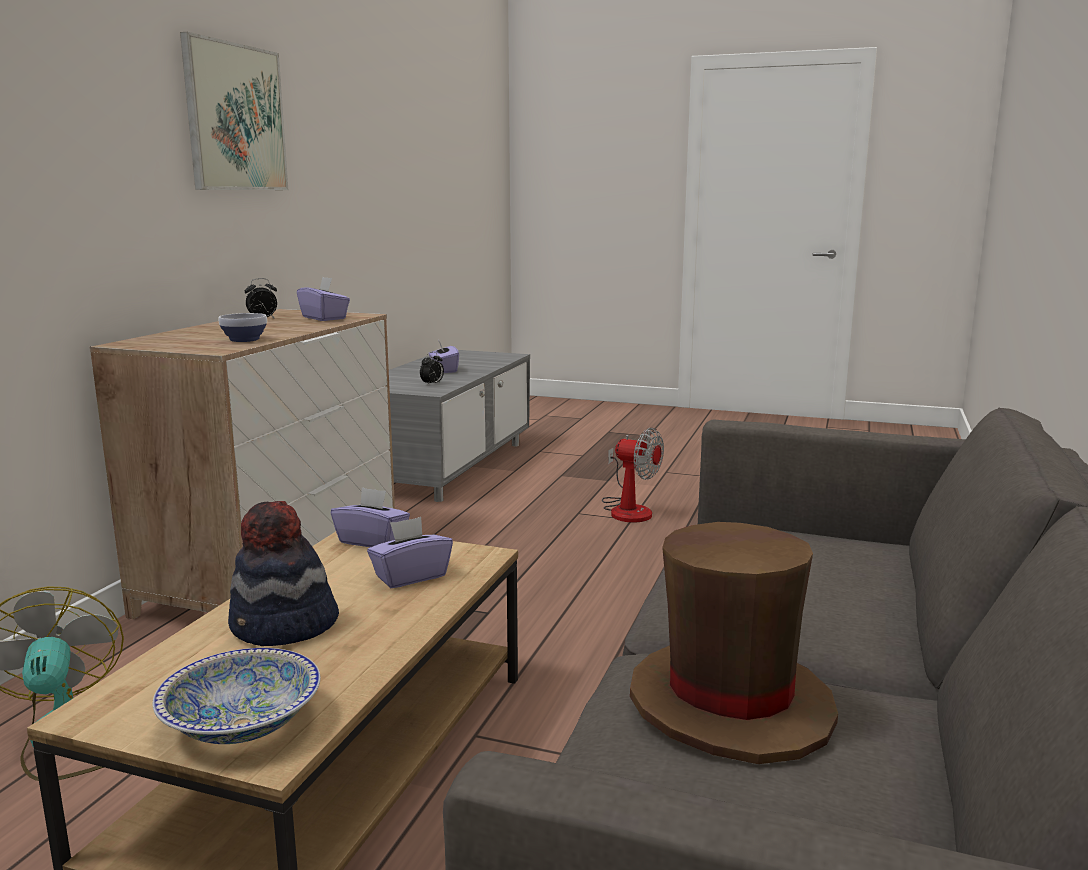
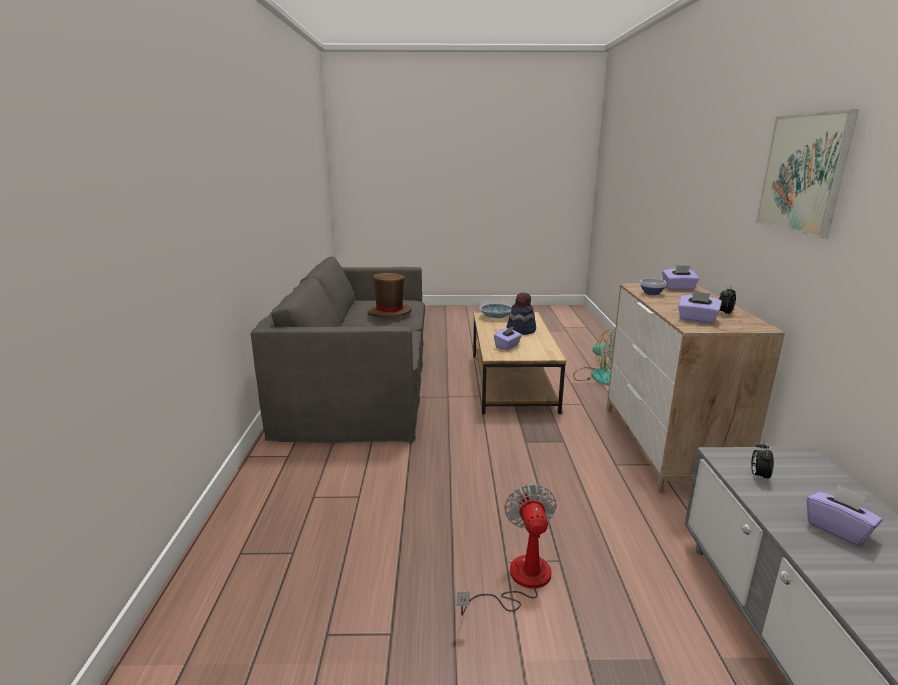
camera: 160 degrees right, 5 degrees up
(372, 541) = (542, 355): purple tissue box -> purple tissue box (678, 288)
(628, 509) = (519, 580): fan -> fan turned 75 degrees clockwise

